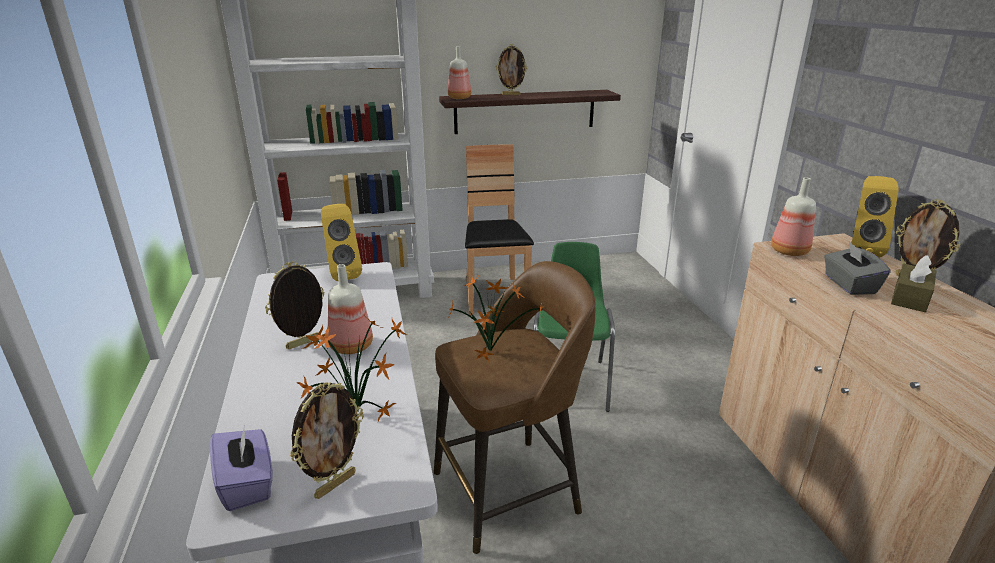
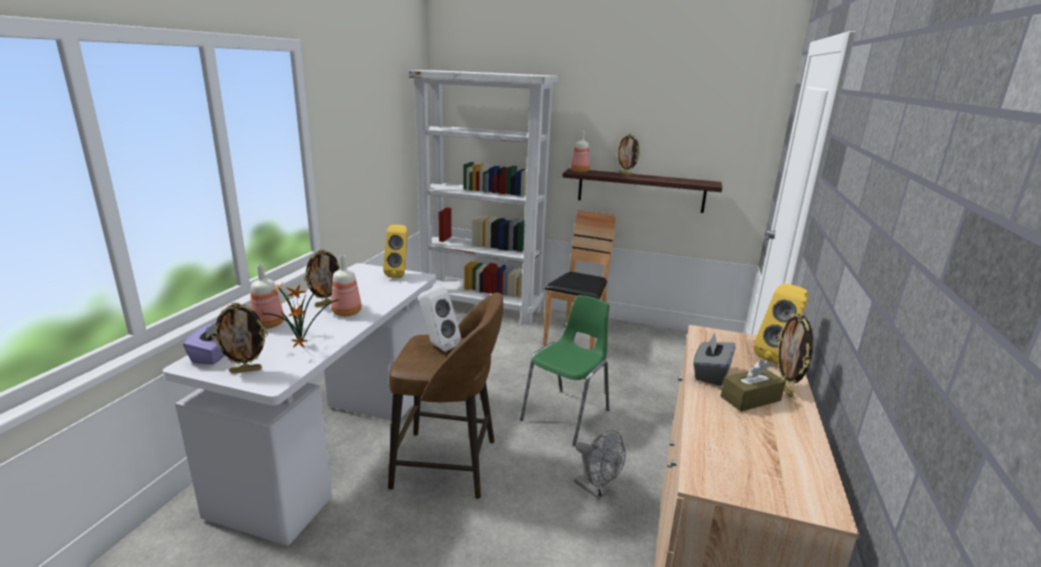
camera: 30 degrees right, 5 degrees down
(303, 344) = (326, 304): picture frame -> picture frame turned 150 degrees clockwise
(491, 350) = (437, 345): potted plant -> white speaker
(672, 448) = (596, 490): none -> grey fan
(788, 252) = (706, 338): bottle -> bottle (267, 324)

